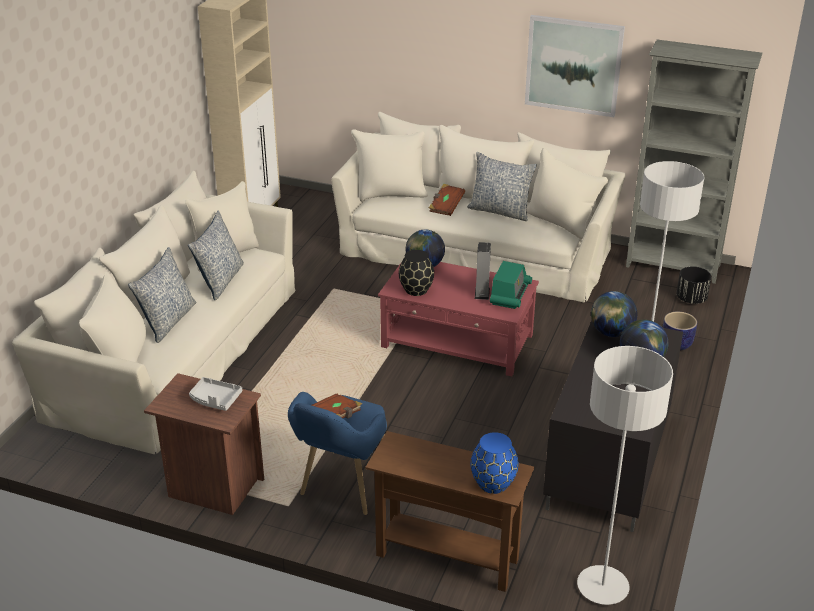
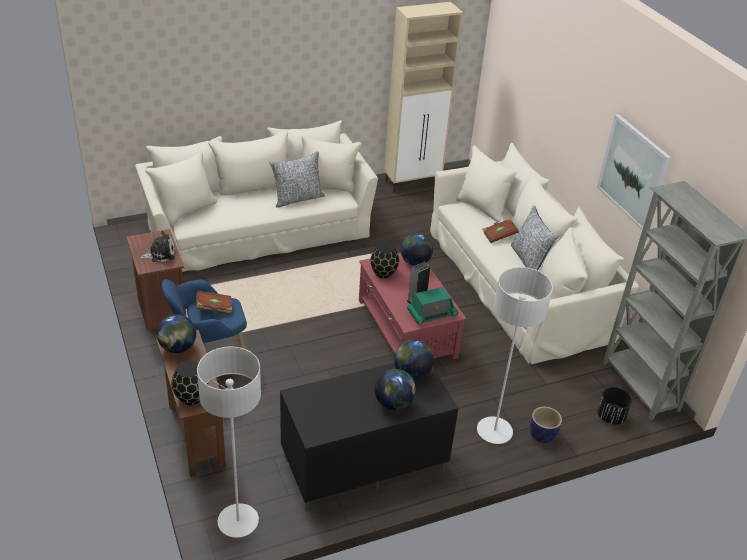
camera: 45 degrees right, 5 degrees up
(168, 321) = (237, 203): pillow -> none
(215, 399) = (160, 254): grey tray -> plush toy
(401, 458) = (178, 348): none -> globe
(492, 484) = (190, 397): blue vase -> black vase

